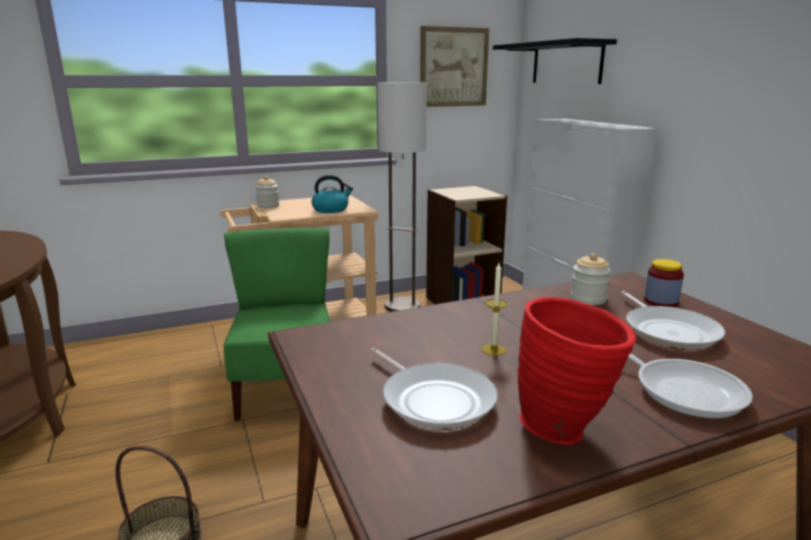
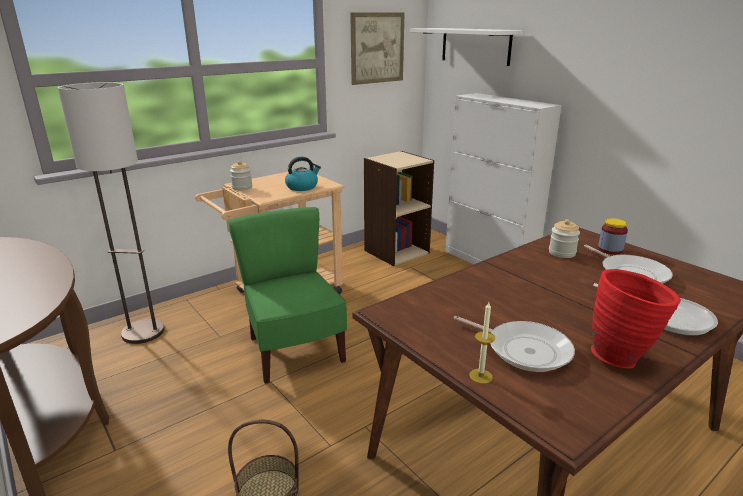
camera: 15 degrees left, 5 degrees up
(402, 306) = (348, 261): floor lamp -> floor lamp (143, 332)
(493, 350) = (531, 304): candle -> candle (480, 376)
(566, 63) = (475, 46): black shelf -> white shelf

